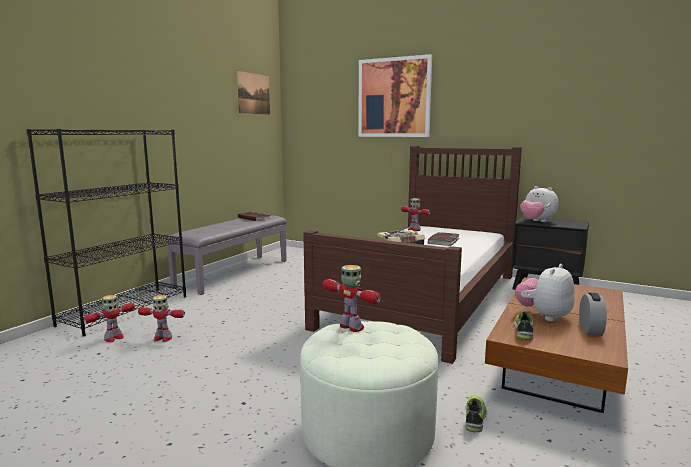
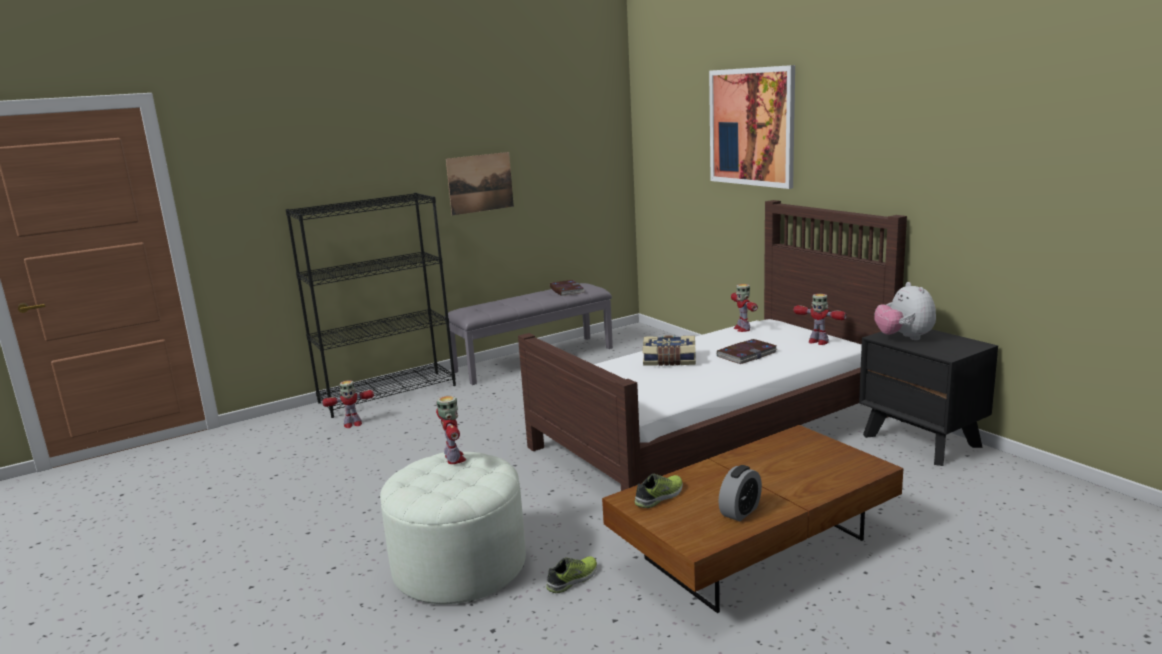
camera: 30 degrees right, 5 degrees up
(162, 338) = (390, 432): toy robot -> toy robot (818, 341)
(253, 93) = (580, 122): picture -> picture (480, 183)
(544, 316) = (718, 483): plush toy -> none

